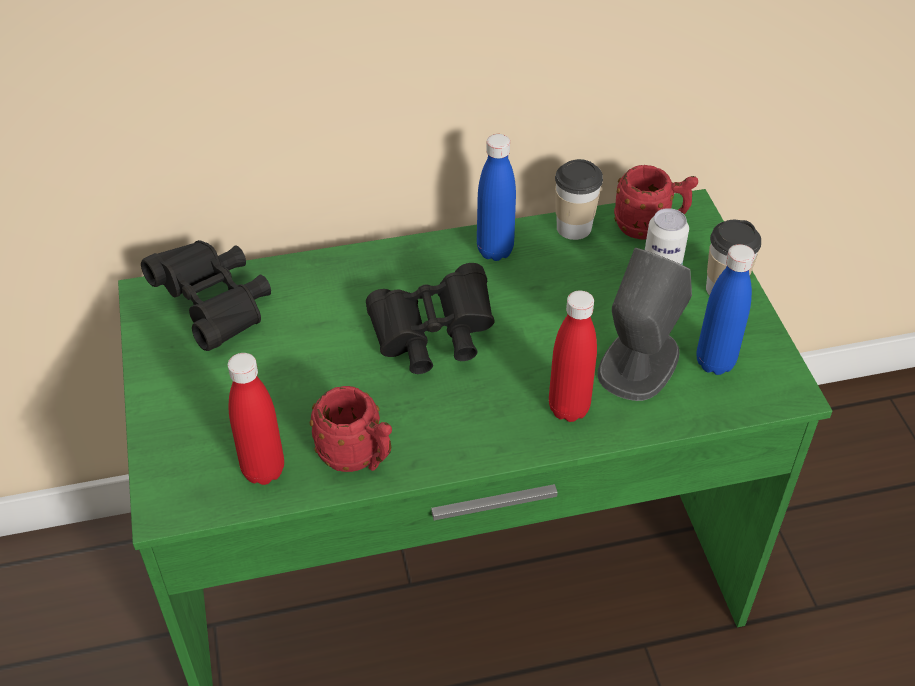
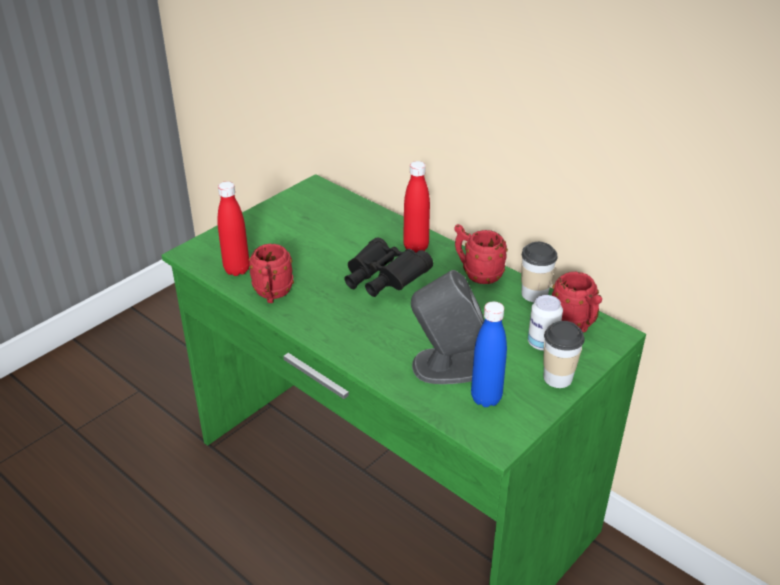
camera: 55 degrees right, 10 degrees down
(215, 306) = (328, 207): black binoculars -> none
(495, 250) = (477, 273): blue bottle -> red mug
(568, 408) = (382, 352): red bottle -> red bottle (416, 247)

